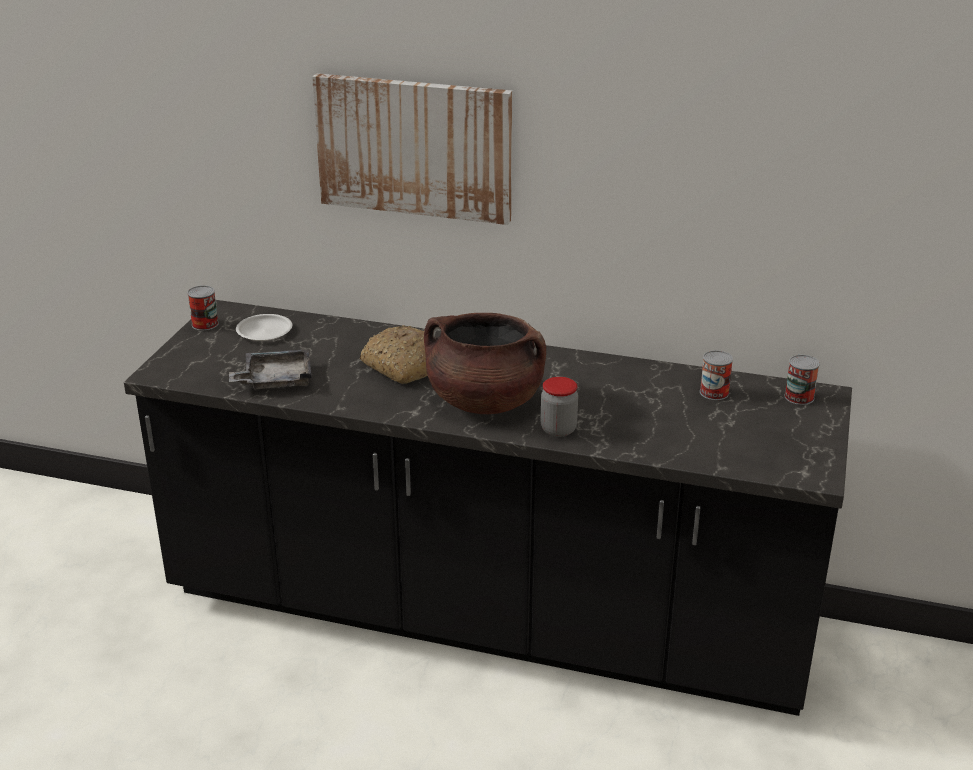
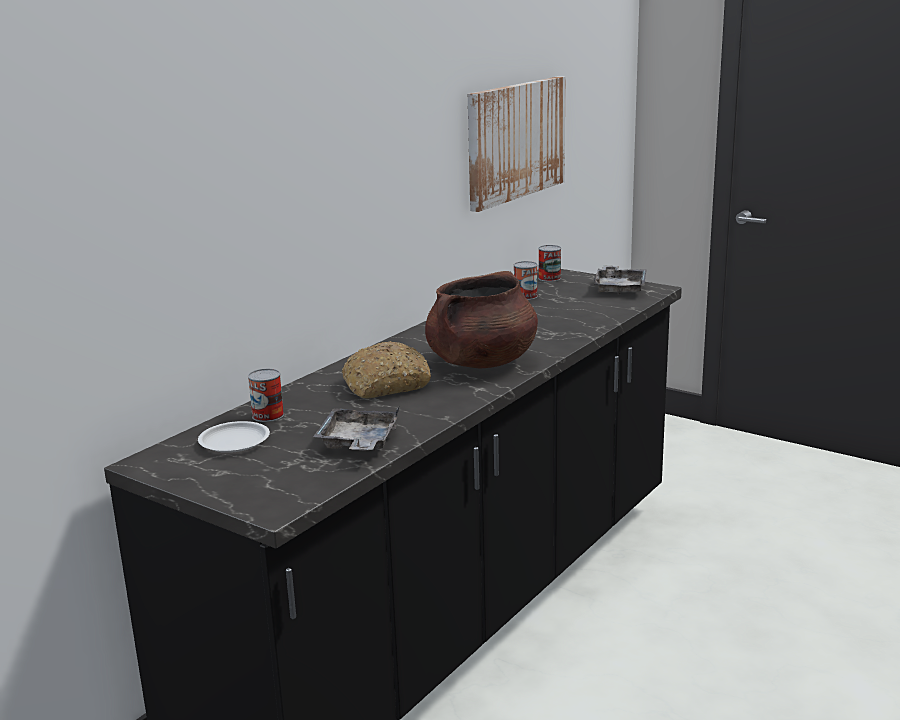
camera: 70 degrees left, 10 degrees down
(205, 324) = (173, 473): can -> can (268, 415)
(414, 147) = (283, 172): picture -> picture (515, 141)
(558, 429) = (548, 344): jar -> none
(797, 449) = (619, 288): none -> grey tray

